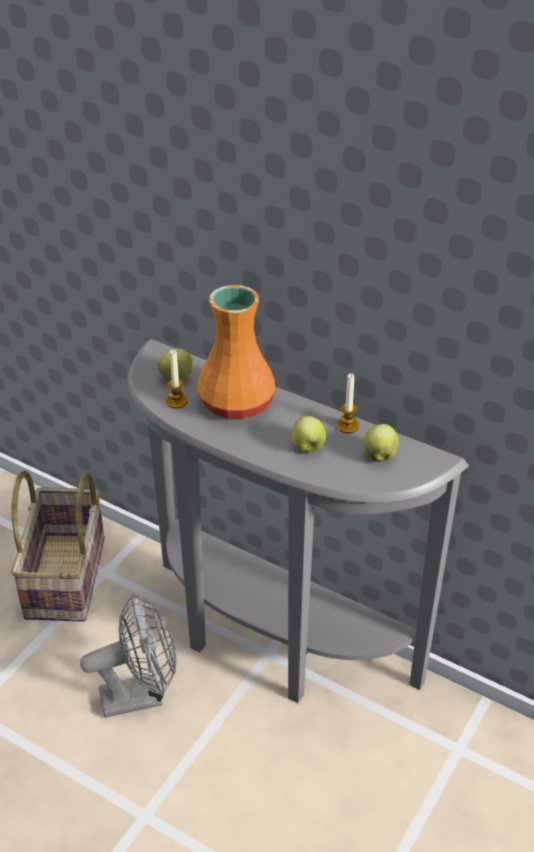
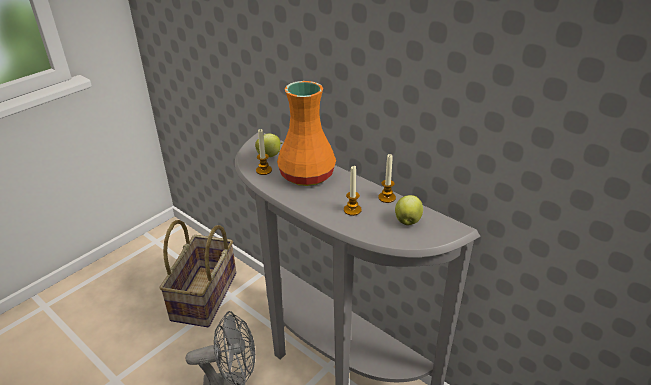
camera: 10 degrees right, 5 degrees down
(308, 448) = (352, 210): apple -> candle

